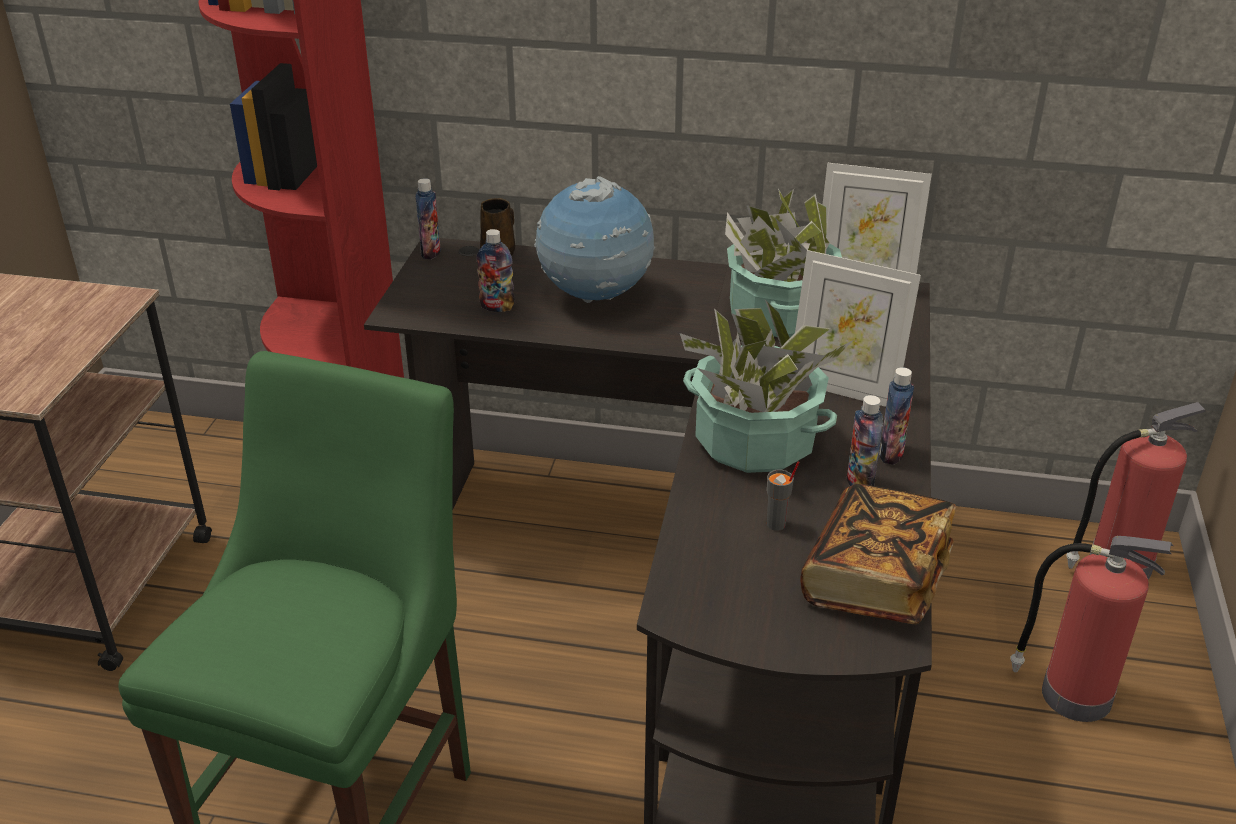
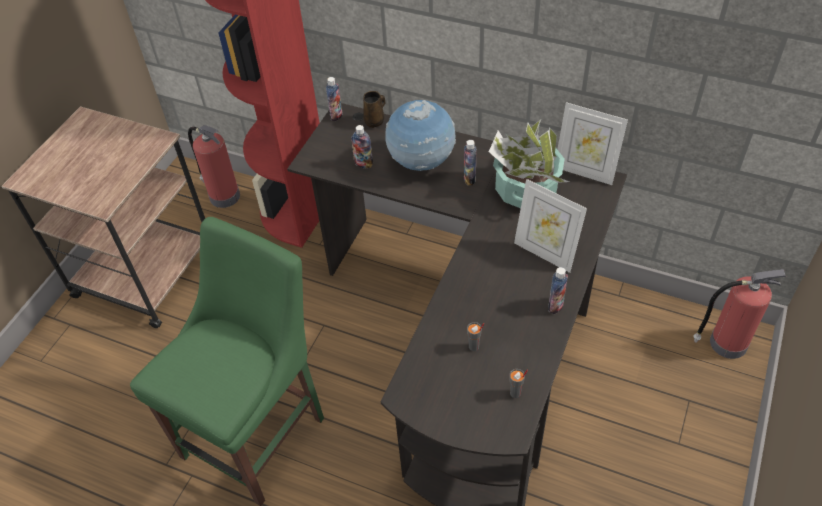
camera: 15 degrees right, 15 degrees up
(755, 442) = (480, 286): potted plant -> none
(860, 483) = (530, 324): bottle -> bottle (469, 179)
(875, 580) = (515, 393): book -> grey cup
(1072, 694) = (666, 425): fire extinguisher -> fire extinguisher (223, 195)

